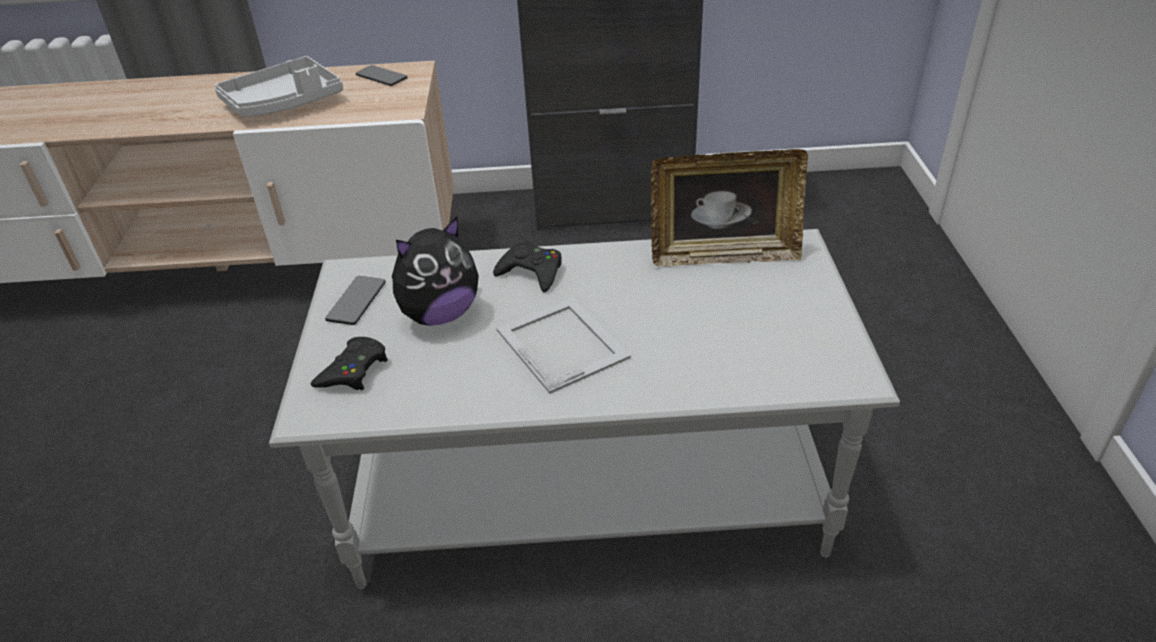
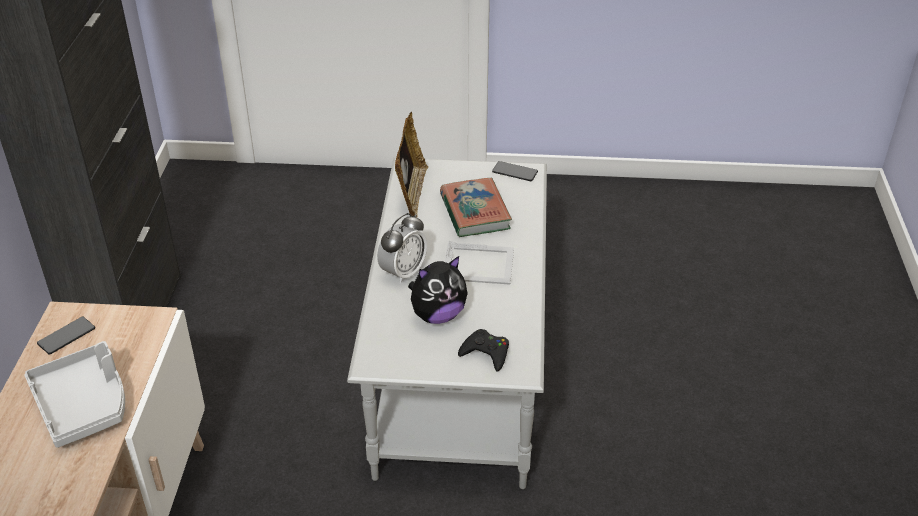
camera: 85 degrees left, 0 degrees up
(356, 301) = (411, 356): phone -> phone (514, 172)
(439, 314) = (437, 315): plush toy -> plush toy turned 90 degrees clockwise
(531, 272) = (403, 272): black game controller -> alarm clock
(562, 342) = (479, 264): picture frame -> picture frame turned 150 degrees counterclockwise
(700, 323) = (475, 212): none -> book

